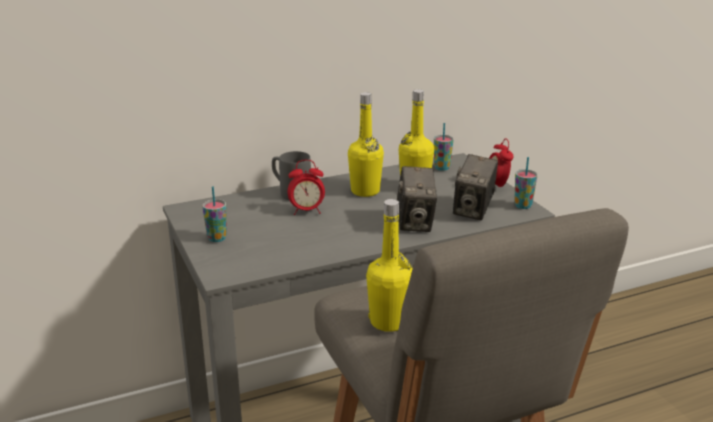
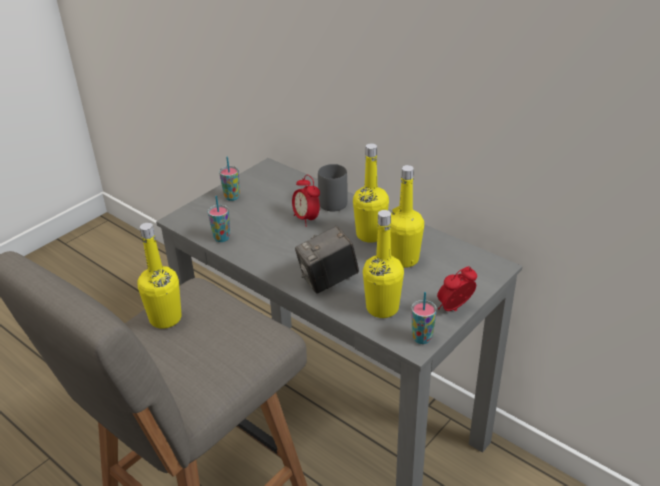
camera: 65 degrees right, 10 degrees up
(442, 168) = (466, 262): cup -> cup (222, 238)
(473, 210) = (382, 308): camera -> yellow bottle

